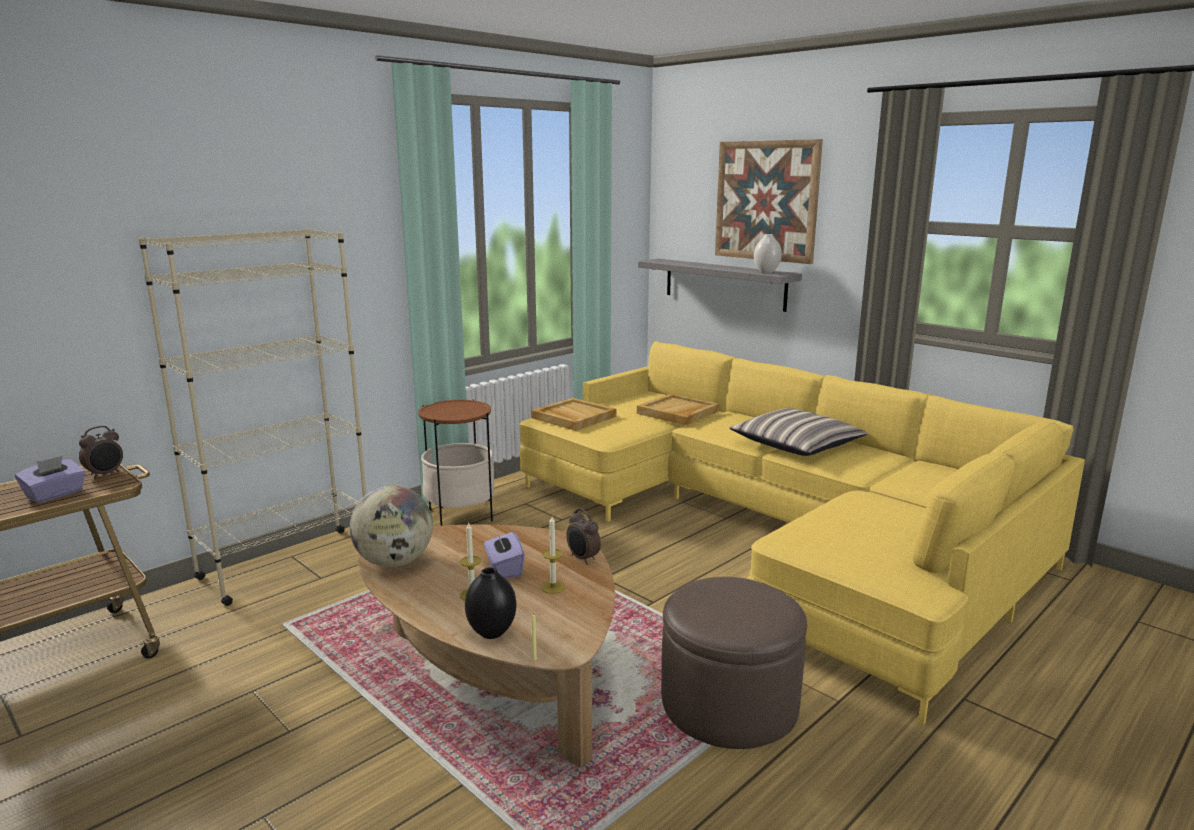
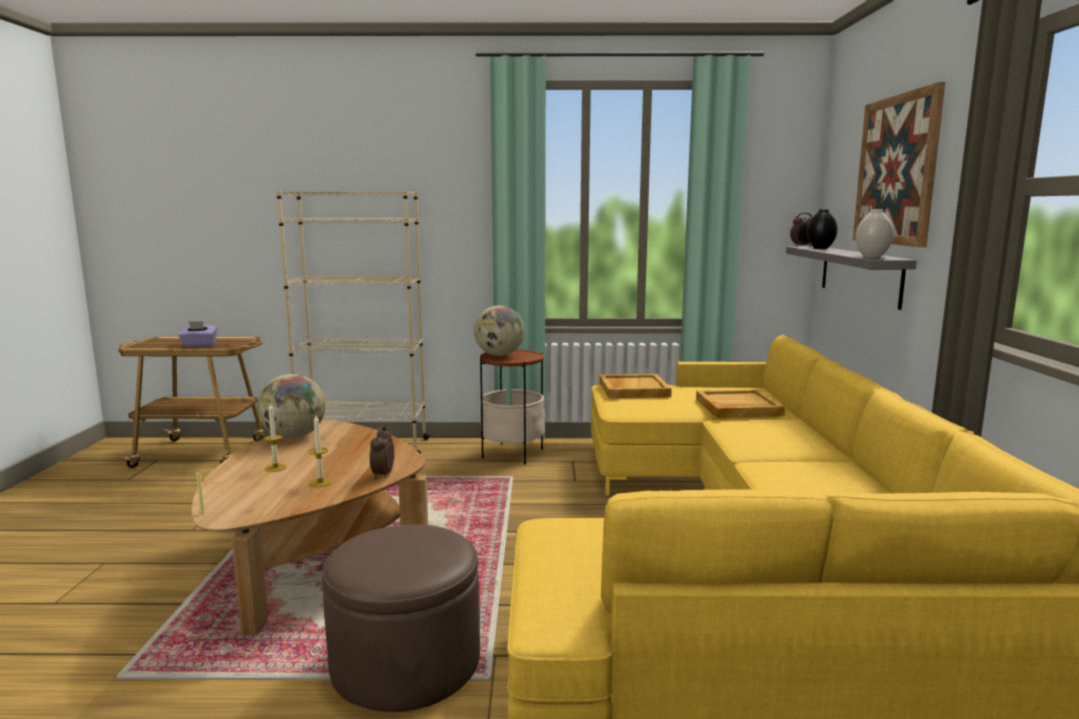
camera: 45 degrees right, 5 degrees down
(105, 474) = (239, 342): alarm clock -> alarm clock (802, 246)
(443, 412) = (499, 355): none -> globe
(491, 632) = (227, 490): black vase -> black vase (820, 248)
(504, 569) = (328, 462): purple tissue box -> none
(796, 445) = (793, 463): pillow -> none

